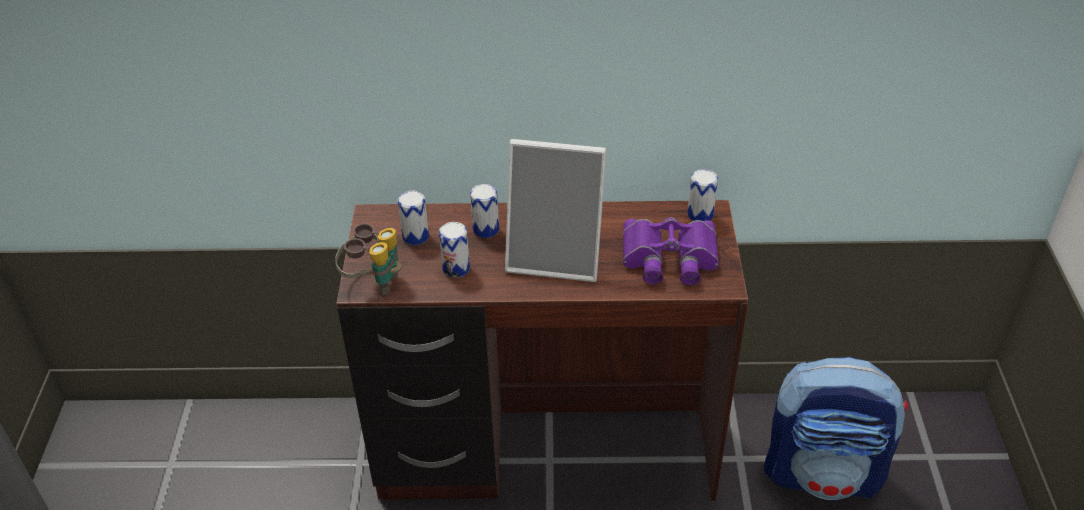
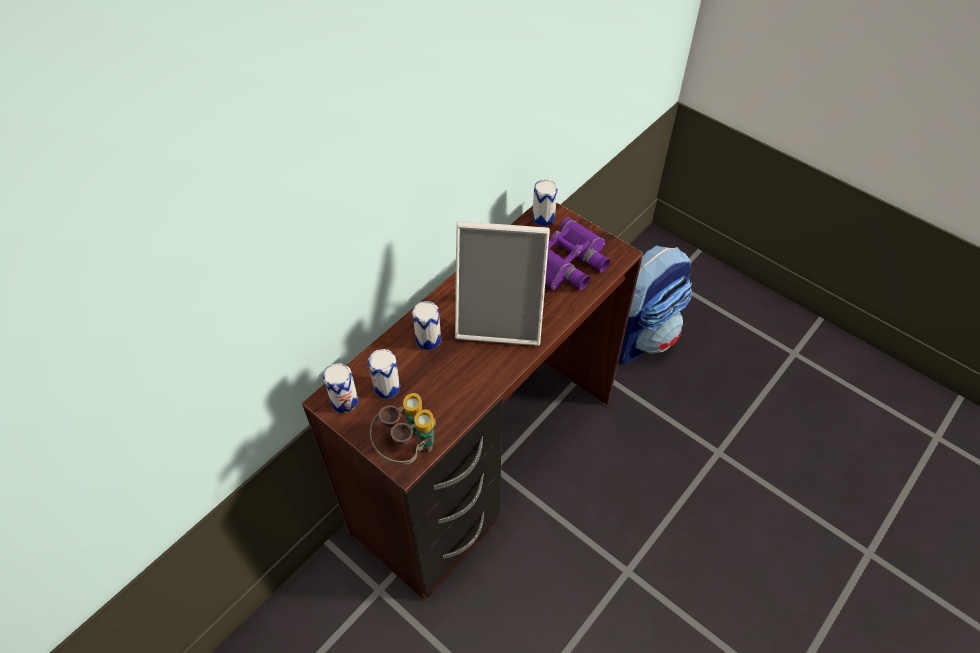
camera: 50 degrees left, 10 degrees up
(456, 268) = (450, 386): can -> can (344, 402)
(556, 255) = (501, 318): picture frame -> picture frame turned 45 degrees clockwise

